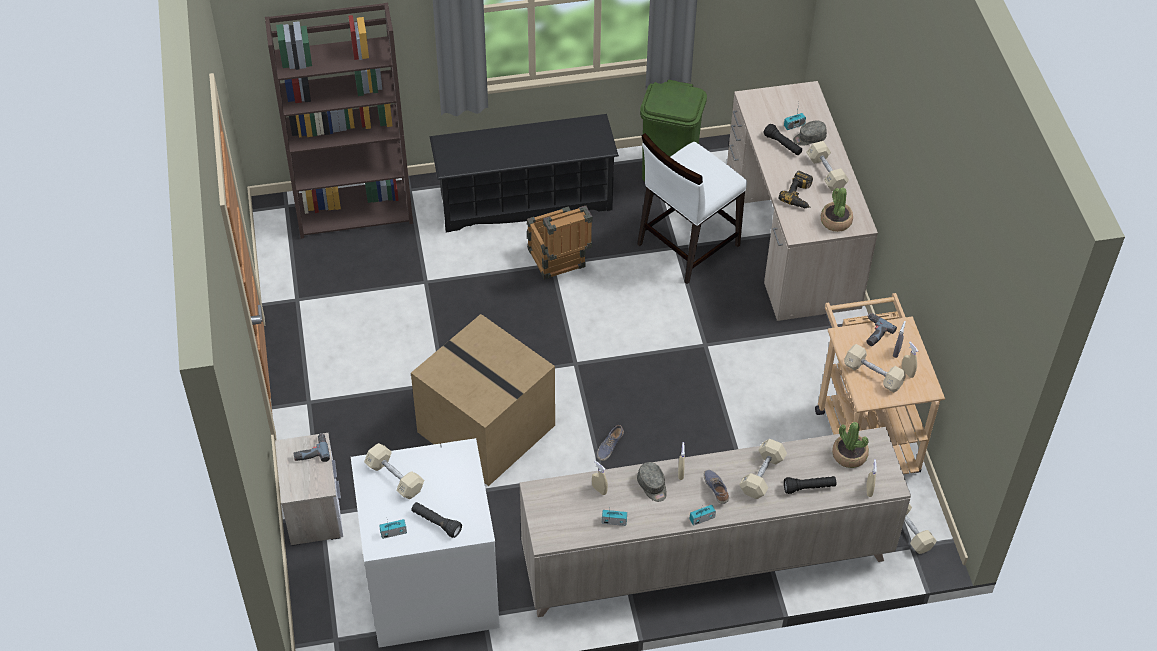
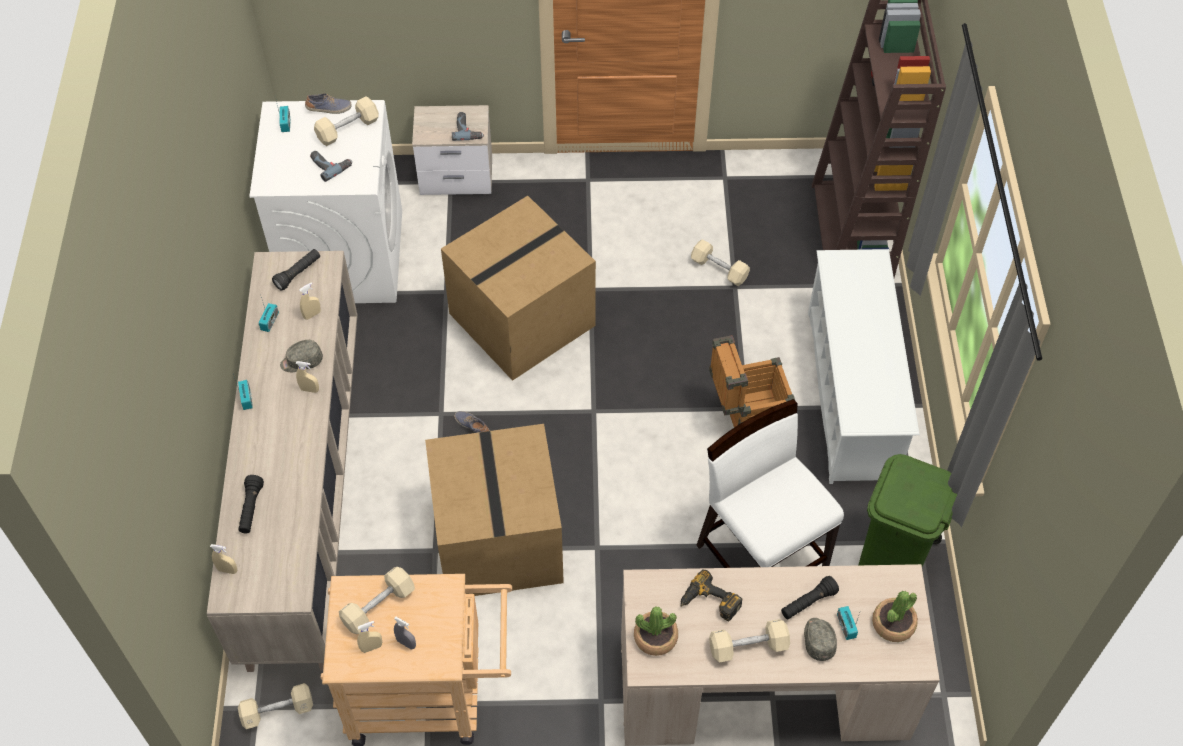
camera: 100 degrees right, 5 degrees up
(436, 523) = (285, 154): black flashlight -> black flashlight (298, 273)
(525, 201) = (851, 394): black shoe rack -> white shoe rack
(715, 411) = (496, 538): none -> cardboard box
(716, 489) = (279, 419): shoe -> shoe (329, 109)
(762, 475) = (283, 466): beige dumbbell -> beige dumbbell (719, 269)
(849, 455) = (282, 561): potted plant -> potted plant (893, 624)
(873, 332) = (443, 623): power drill -> power drill (330, 164)

